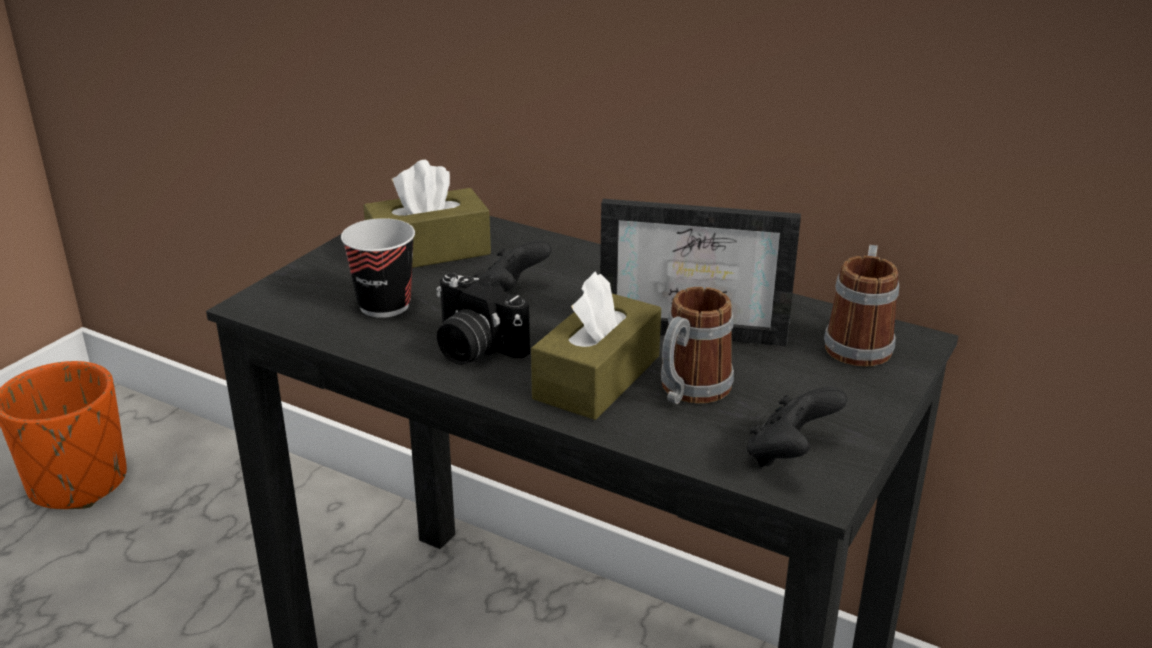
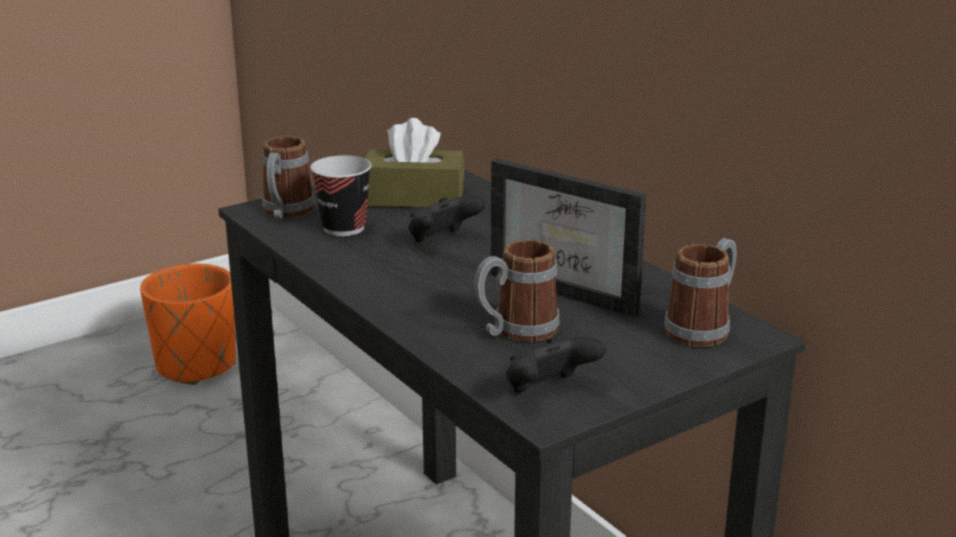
camera: 25 degrees right, 5 degrees down
(297, 300) = (285, 213): none -> mug
(473, 348) = (380, 268): camera -> none
(597, 377) = (453, 306): brown tissue box -> none

